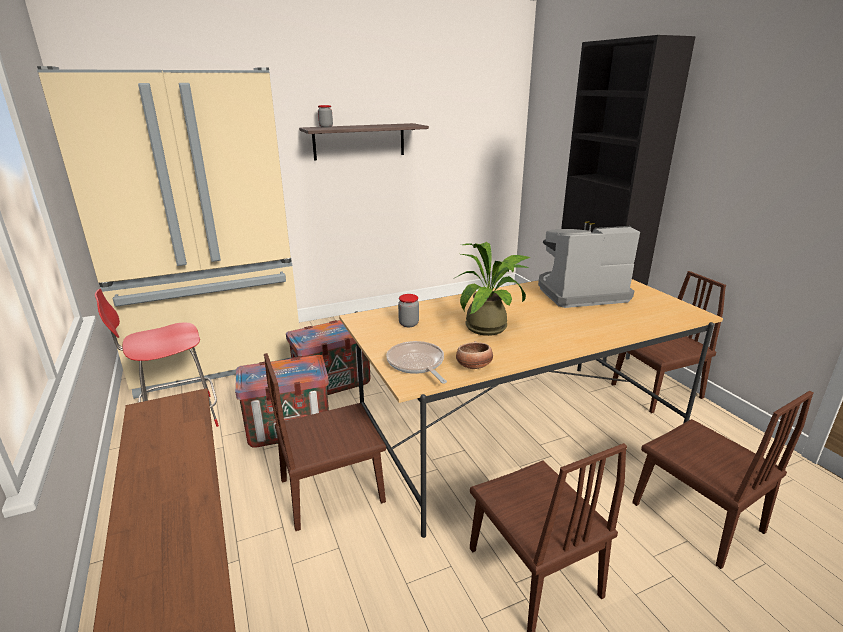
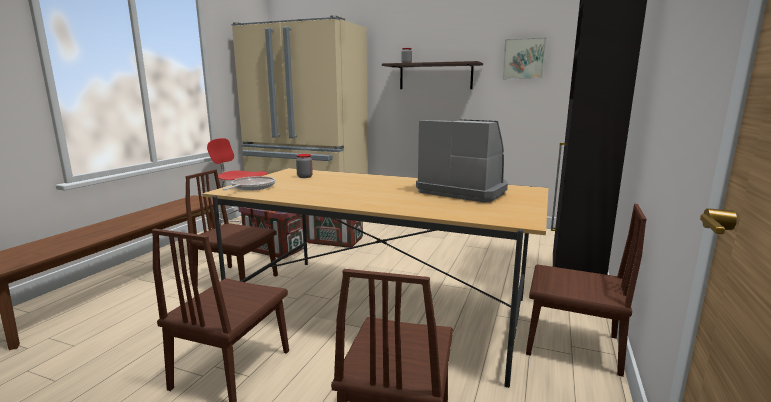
camera: 45 degrees right, 10 degrees down
(453, 118) = (524, 59): none -> picture
(473, 366) = (269, 195): bowl -> none
(491, 327) = (339, 187): potted plant -> none

